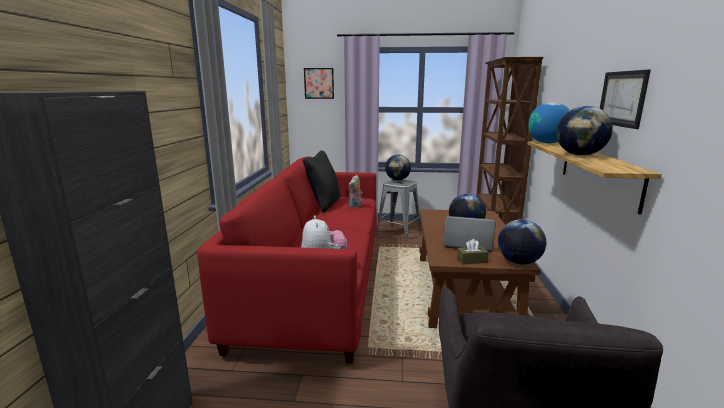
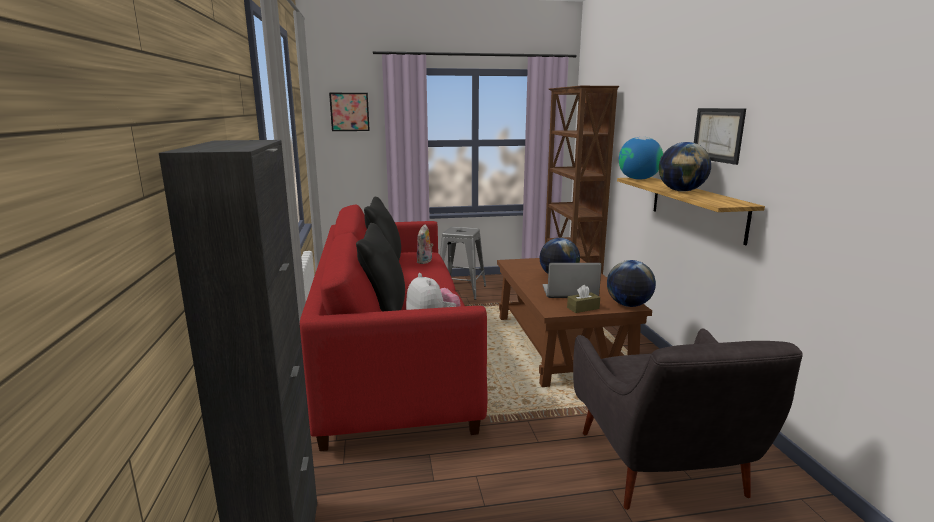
camera: 15 degrees left, 0 degrees up
(295, 243) = (384, 308): none -> black pillow
(397, 180) = (456, 228): globe -> none

